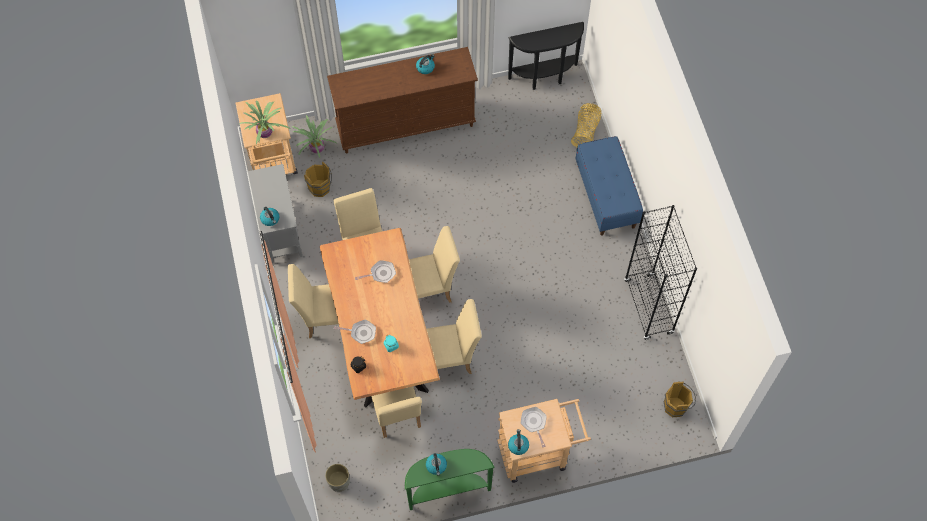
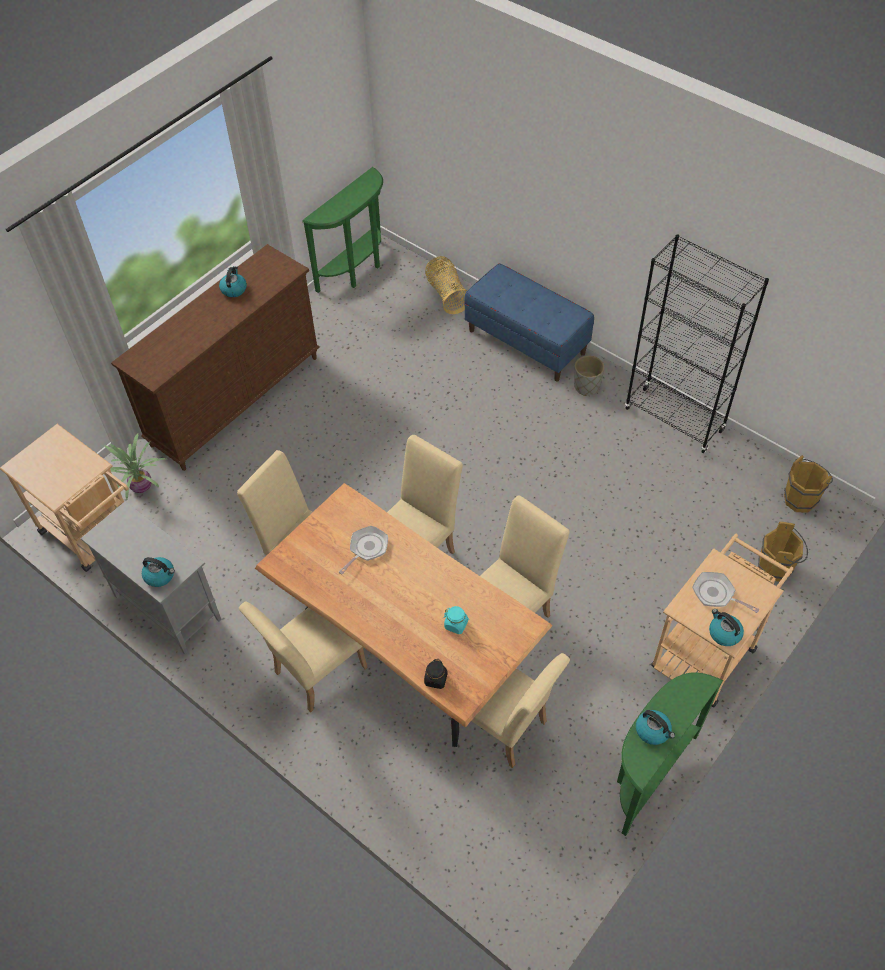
camera: 35 degrees left, 10 degrees down
(265, 133) = (72, 479): potted plant -> none
(320, 189) = (183, 528): brown bucket -> brown bucket (777, 568)
(339, 482) = (503, 869): grey planter -> grey planter (586, 386)
(361, 332) = (402, 635): frying pan -> none
(545, 78) = (357, 270): black console table -> green console table

